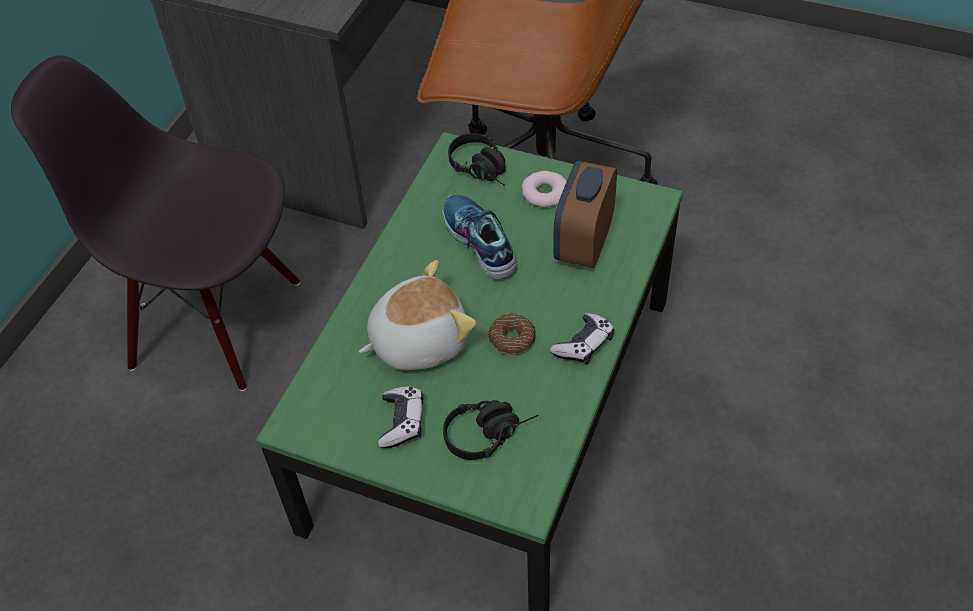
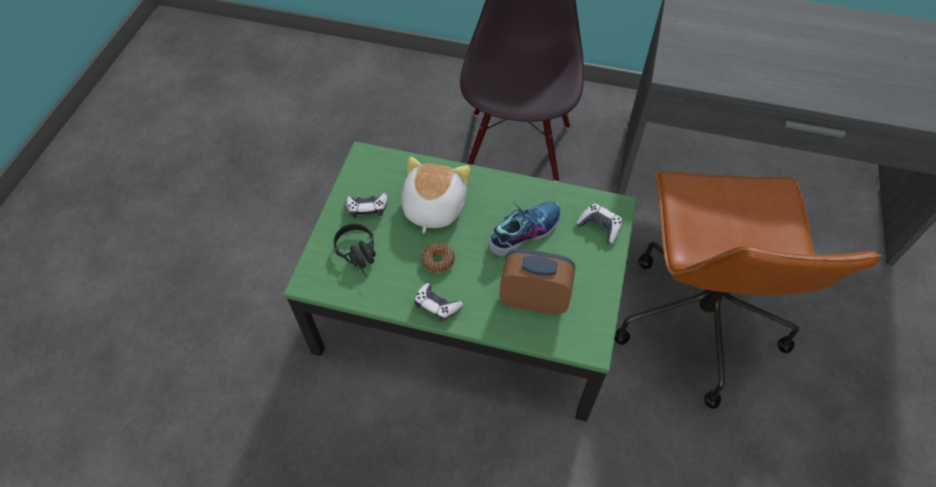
camera: 80 degrees right, 5 degrees up
(418, 340) = (432, 208): plush toy -> plush toy turned 135 degrees counterclockwise
(483, 170) = (599, 227): black headphones -> game controller
(544, 193) = (583, 269): donut -> none

